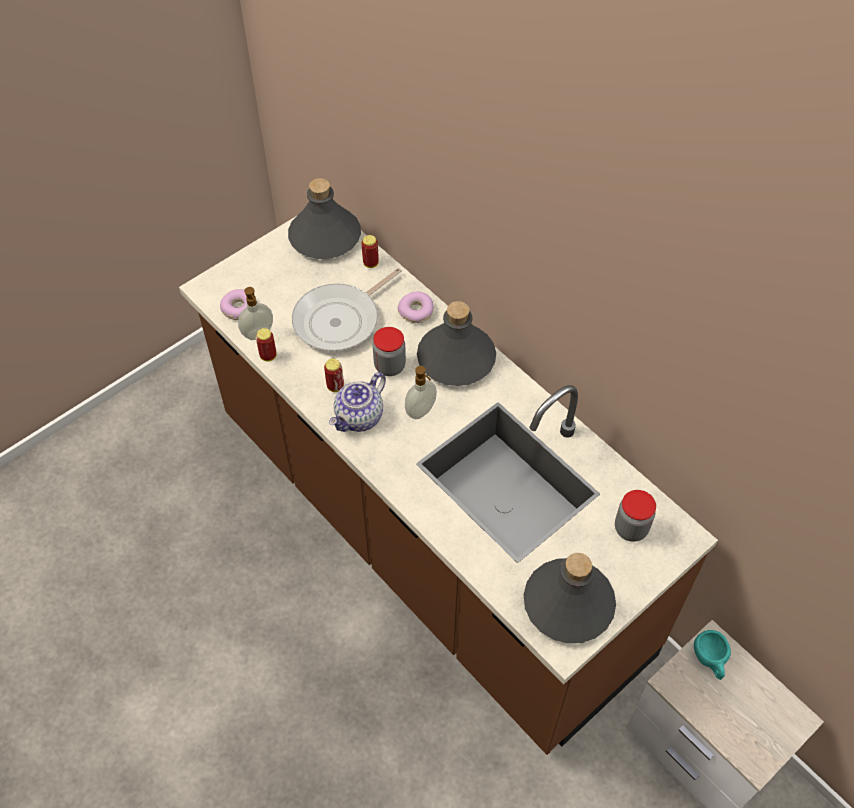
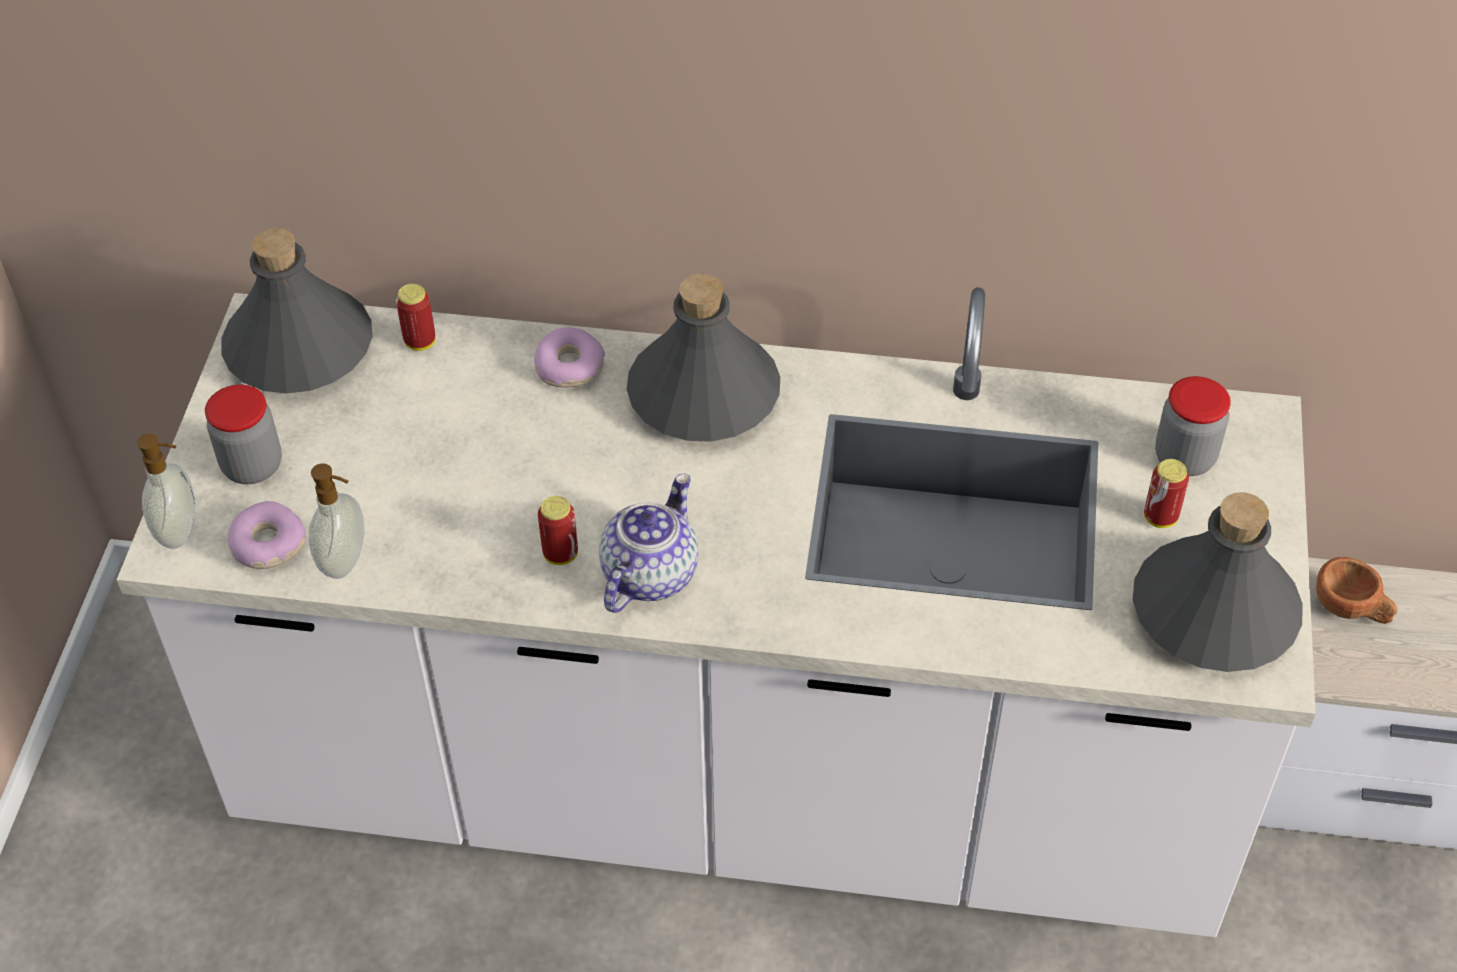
camera: 40 degrees left, 5 degrees down
(268, 356) = (399, 582): can -> can (1160, 517)
(340, 320) = (462, 453): frying pan -> none
(359, 417) = (649, 573): teapot -> teapot turned 150 degrees counterclockwise
(390, 366) = (614, 469): jar -> jar (252, 466)
(421, 411) = (733, 501): soap dispenser -> soap dispenser (180, 530)
(427, 536) = (732, 778): brown counter -> white counter
(710, 660) = (1350, 609): turquoise cup -> brown cup

